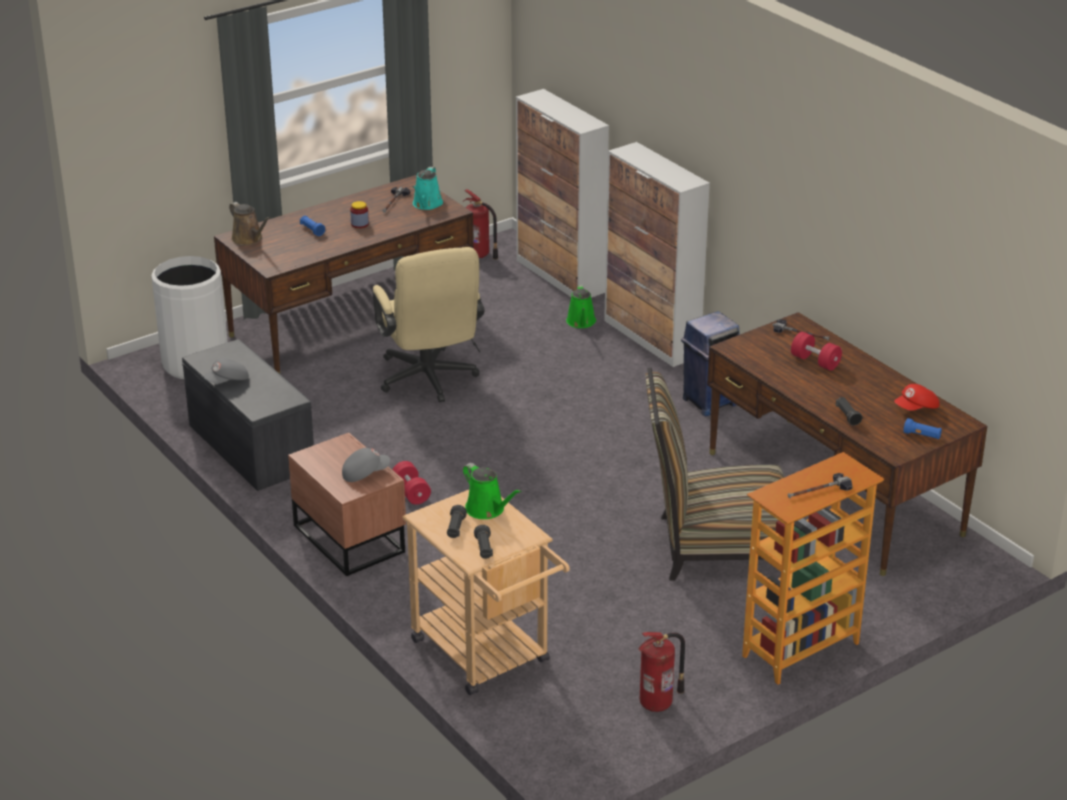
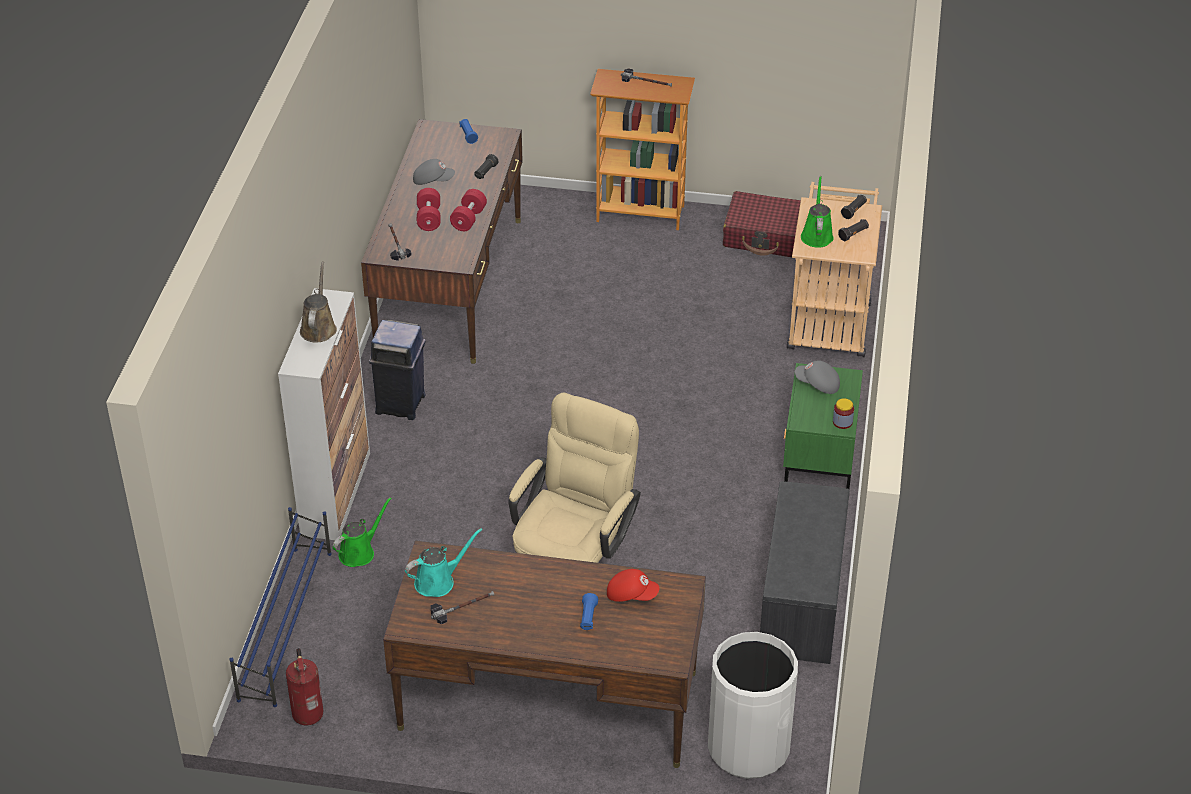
camera: 135 degrees left, 10 degrees up
(227, 381) = (825, 545): grey cap -> grey cap (433, 180)
(249, 239) = (661, 646): brown watering can -> brown watering can (319, 327)
(350, 537) = (817, 460): brown nightstand -> green nightstand
(359, 224) = (534, 595): jar -> jar (842, 422)
(411, 492) = (728, 470): red dumbbell -> red dumbbell (468, 219)
(560, 276) = (286, 624): cabinet -> blue shoe rack
(658, 703) = (765, 235): fire extinguisher -> red suitcase
(715, 547) = (585, 298): chair -> none
(916, 408) = (435, 152): red cap -> red cap (631, 594)

